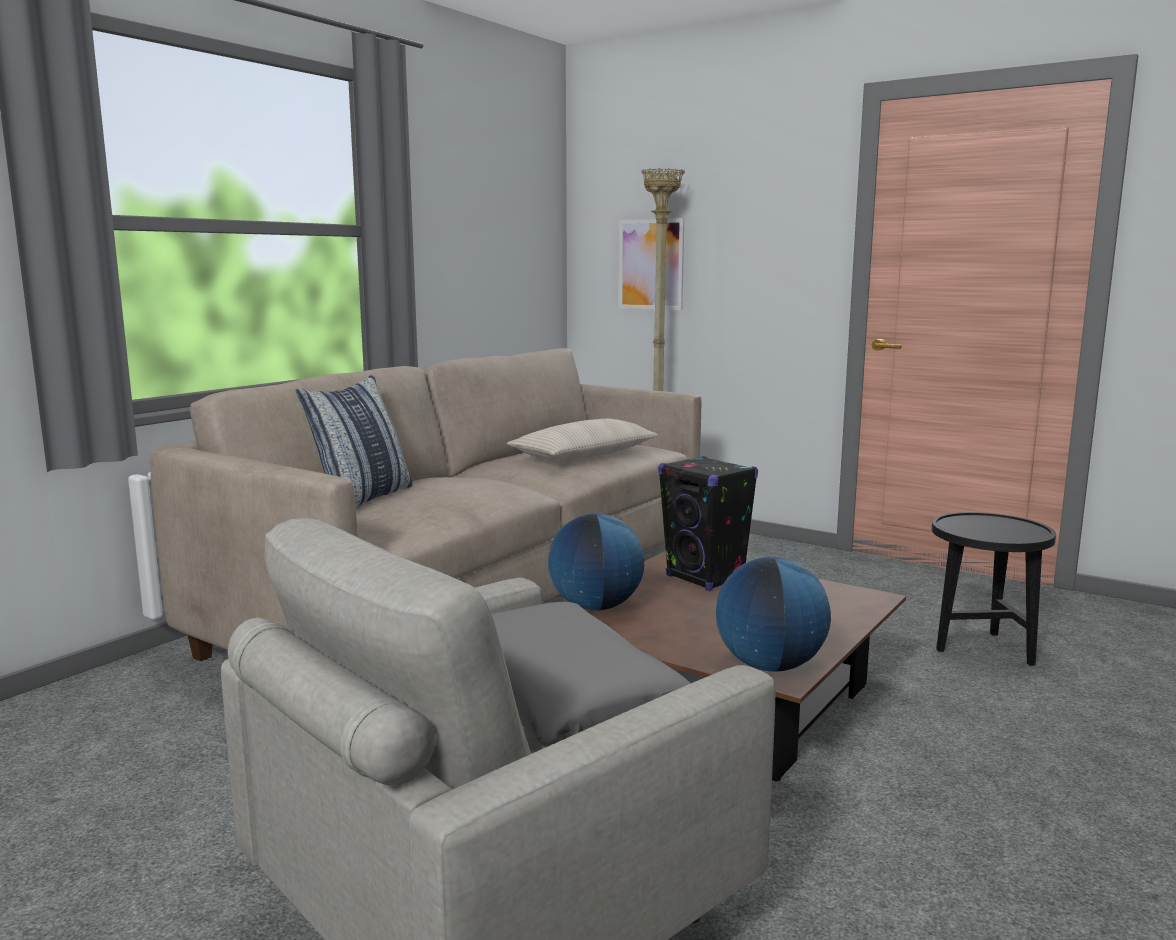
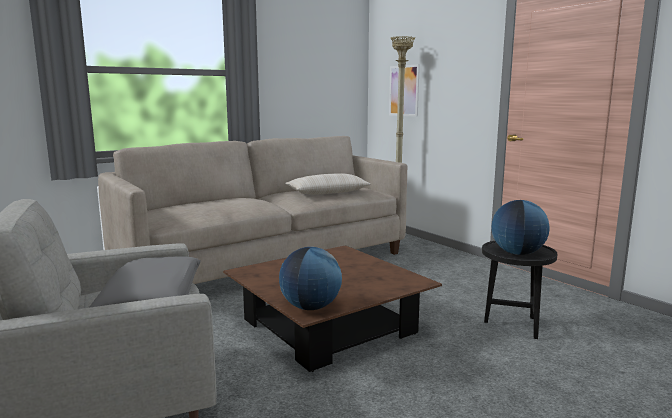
camera: 20 degrees right, 0 degrees up
(362, 498) = (190, 204): pillow -> none
(596, 607) = (267, 268): globe -> globe (517, 253)
(706, 578) = (342, 261): black speaker -> none

